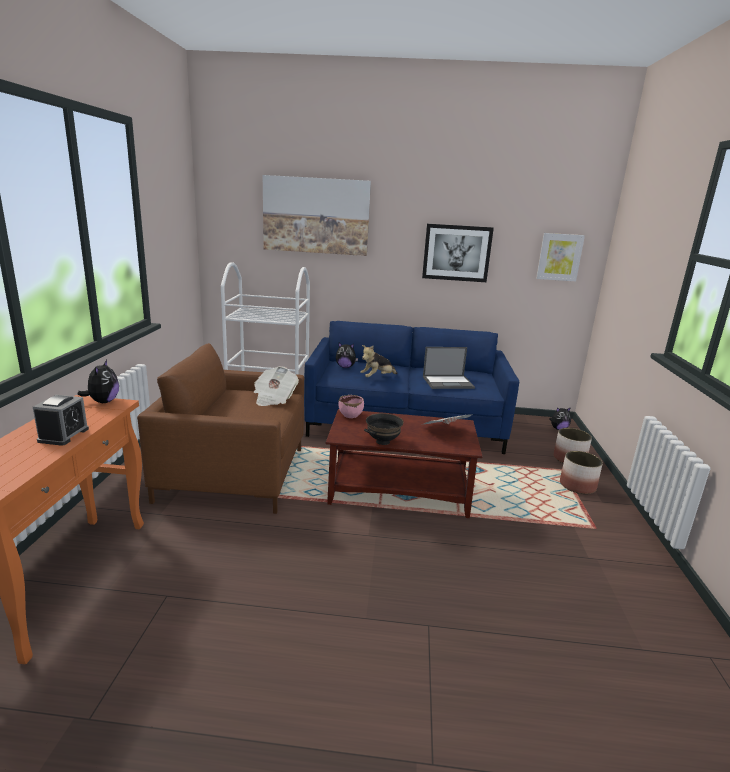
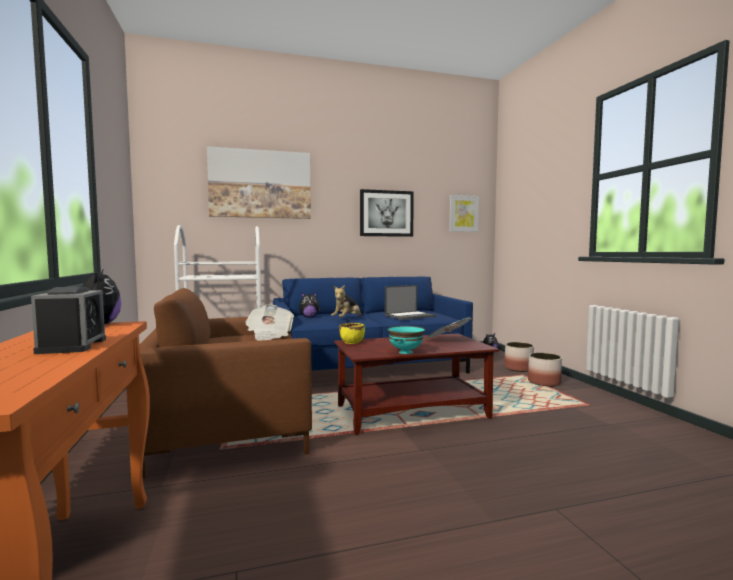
camera: 20 degrees left, 15 degrees down
(350, 415) = (352, 342): pink bowl -> yellow bowl
(382, 441) = (405, 352): black bowl -> turquoise bowl

